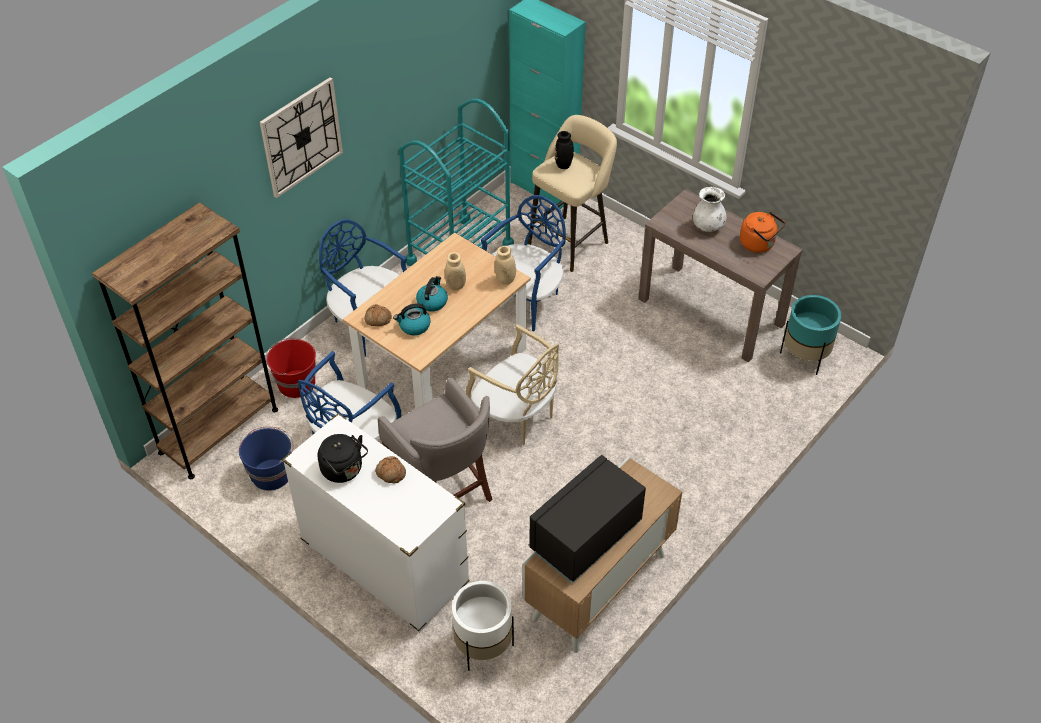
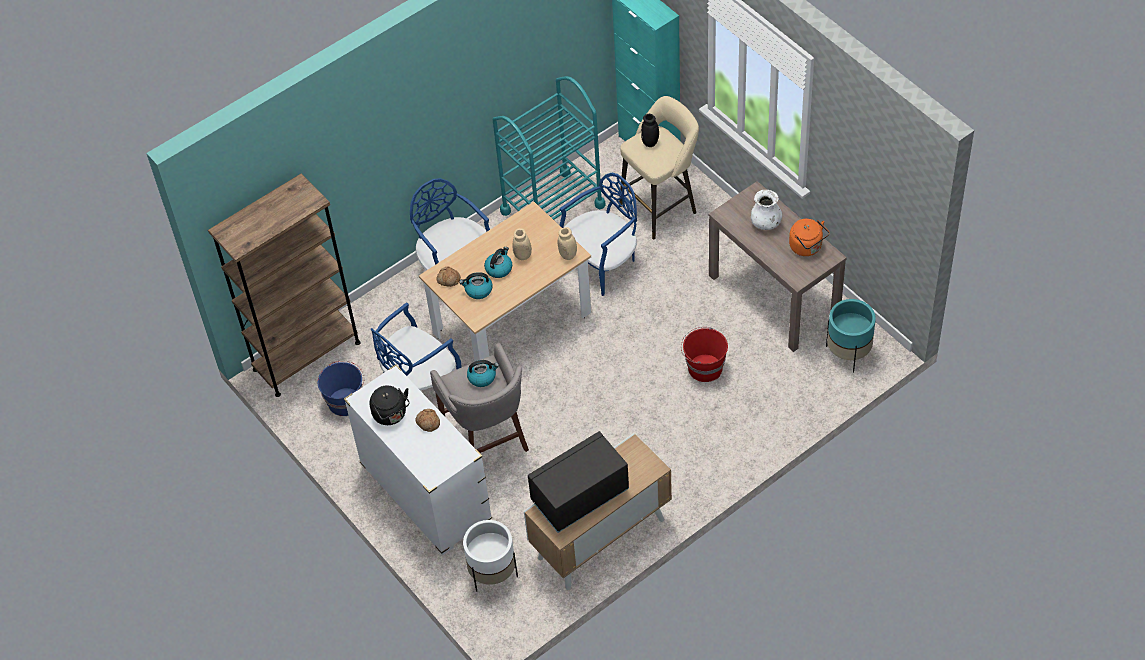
camera: 15 degrees right, 5 degrees up
(295, 383) = (379, 320): red bucket -> red bucket (704, 368)
(301, 137) = (396, 116): wall clock -> none
(438, 418) = (482, 377): none -> kettle
(515, 417) = (566, 377): beige chair -> none

